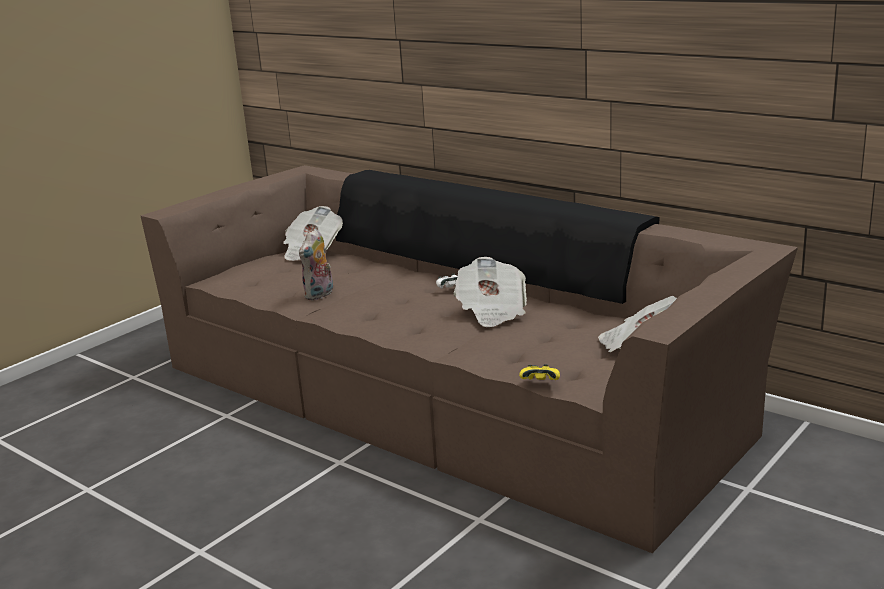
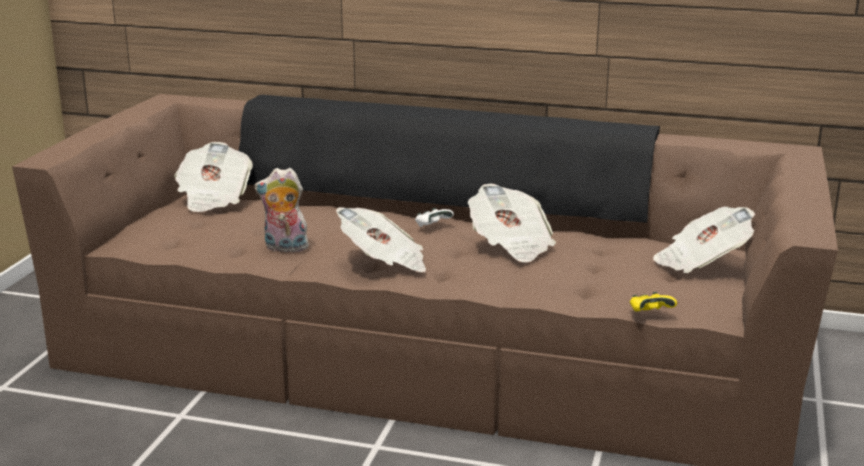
camera: 25 degrees left, 0 degrees up
(320, 295) = (284, 248): plush toy -> plush toy turned 90 degrees clockwise
(377, 314) = (384, 262): none -> newspaper

